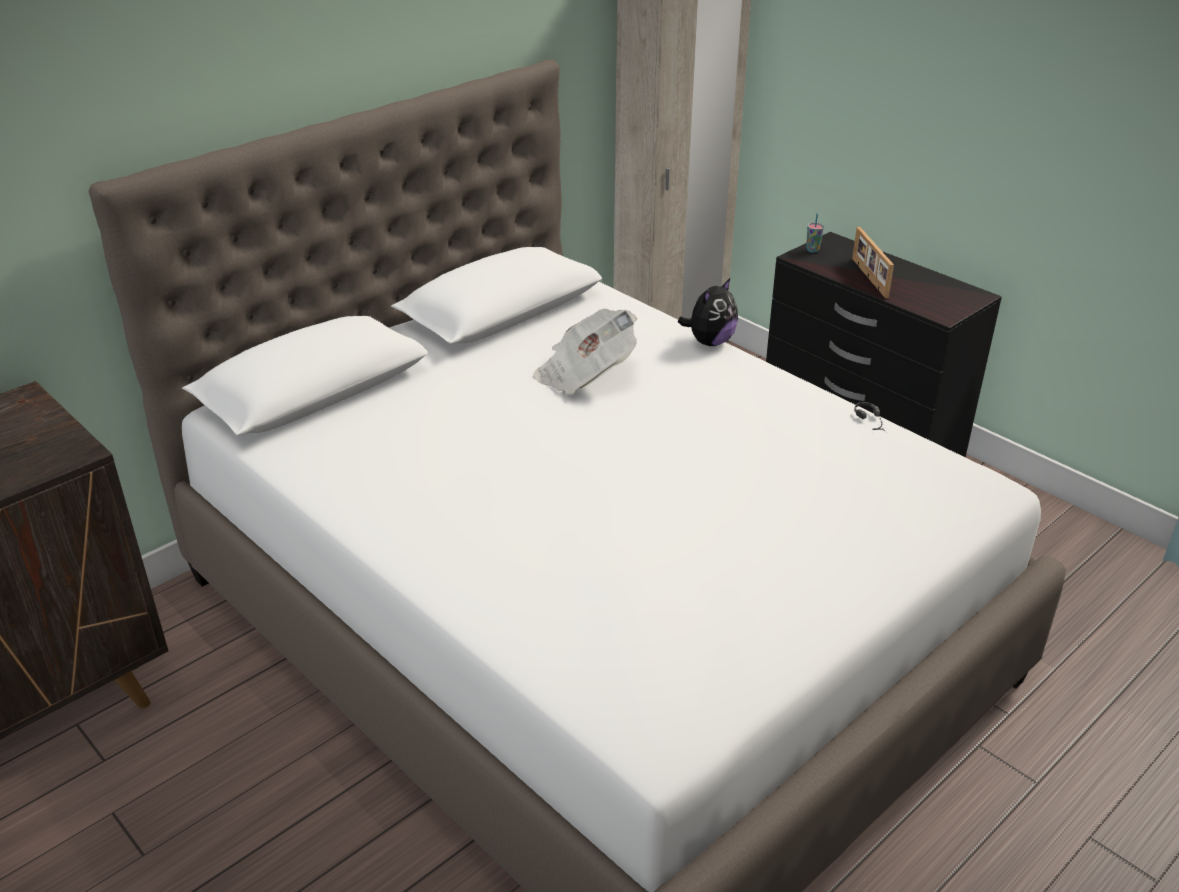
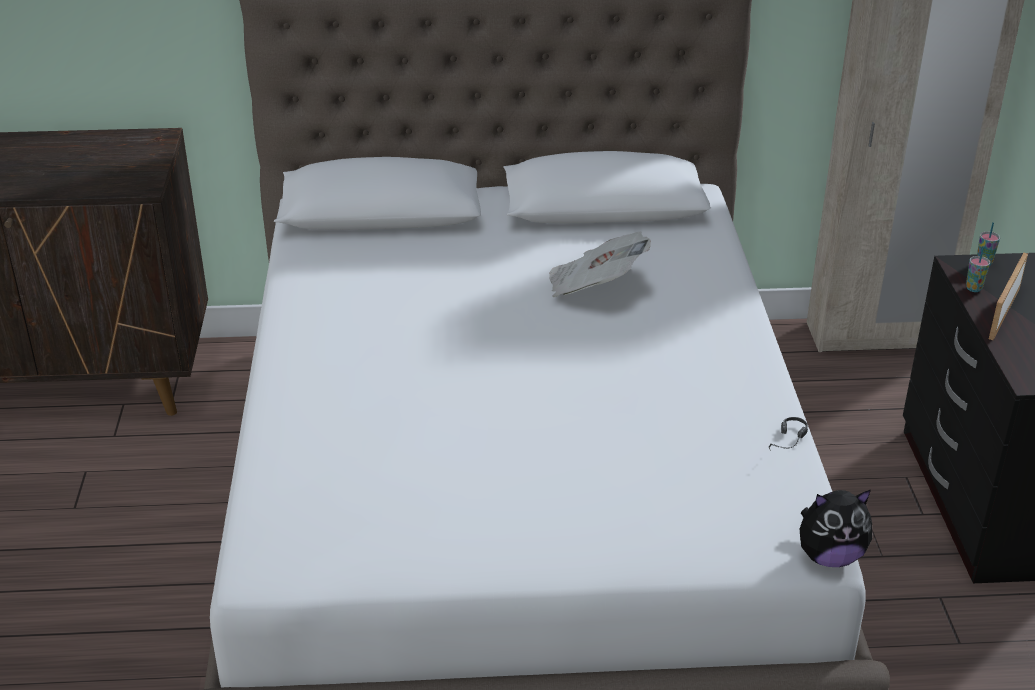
camera: 40 degrees right, 0 degrees up
(710, 342) = (745, 306): plush toy -> plush toy (829, 556)
(830, 269) = (973, 288): none -> cup

